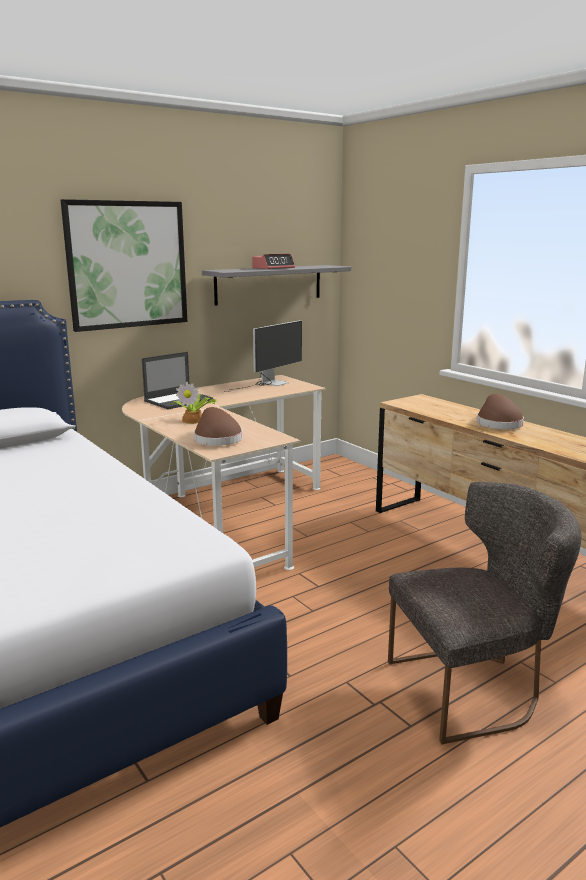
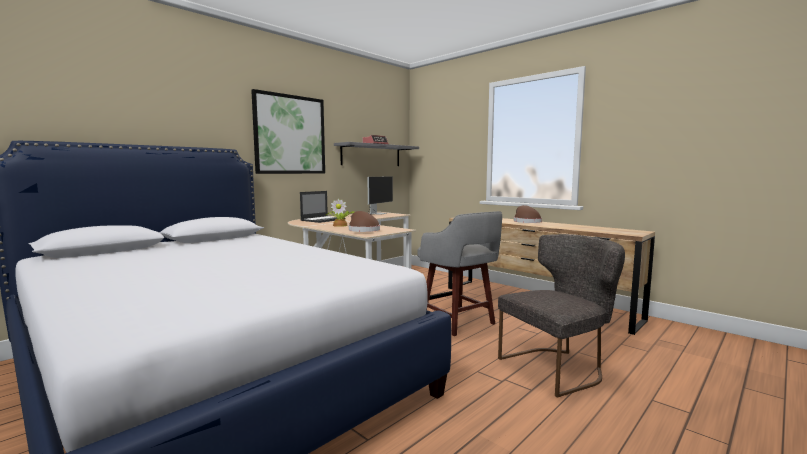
camera: 10 degrees left, 10 degrees down
(361, 584) = (459, 322): none -> grey stool

